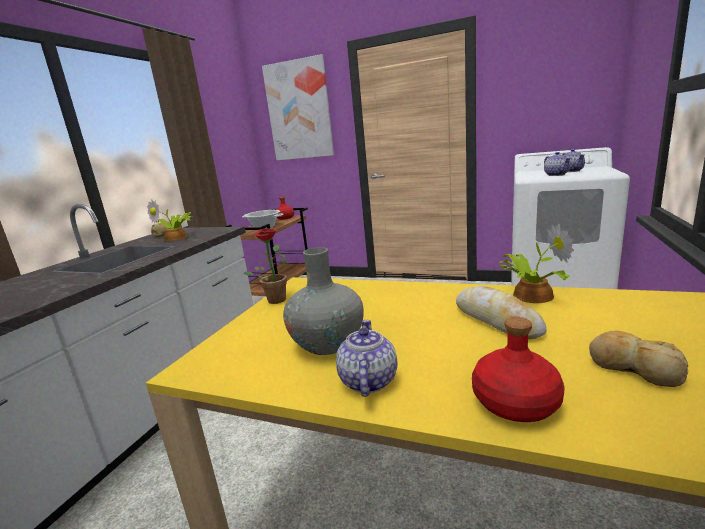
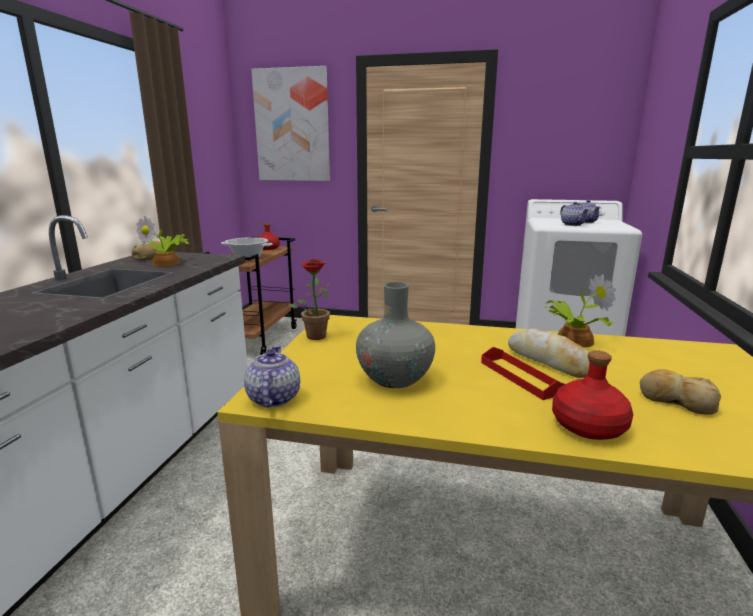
camera: 10 degrees left, 0 degrees up
(367, 381) = (450, 410): teapot -> teapot (273, 399)
(458, 340) = (520, 377): none -> red tray

